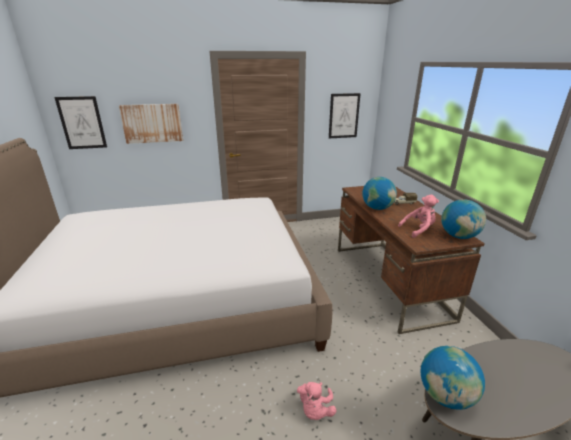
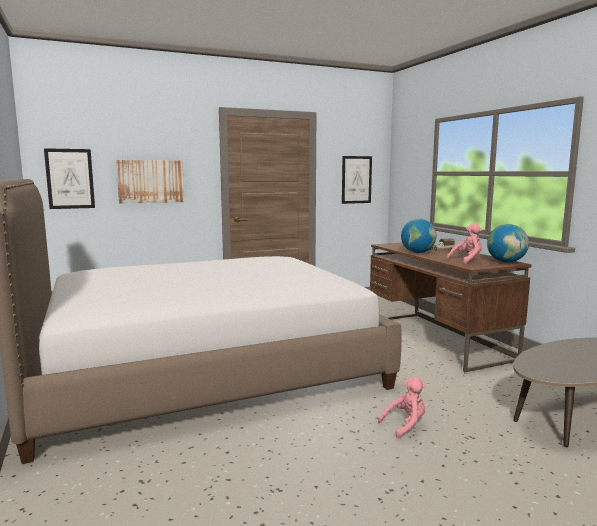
camera: 10 degrees left, 15 degrees down
(315, 410) = (405, 425): pink plush toy -> pink plush toy turned 120 degrees counterclockwise
(445, 395) = (534, 368): globe -> none

